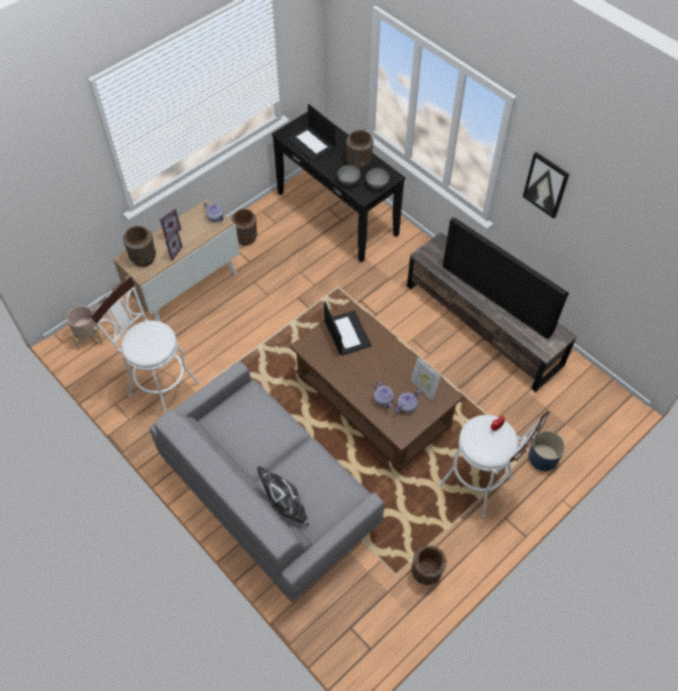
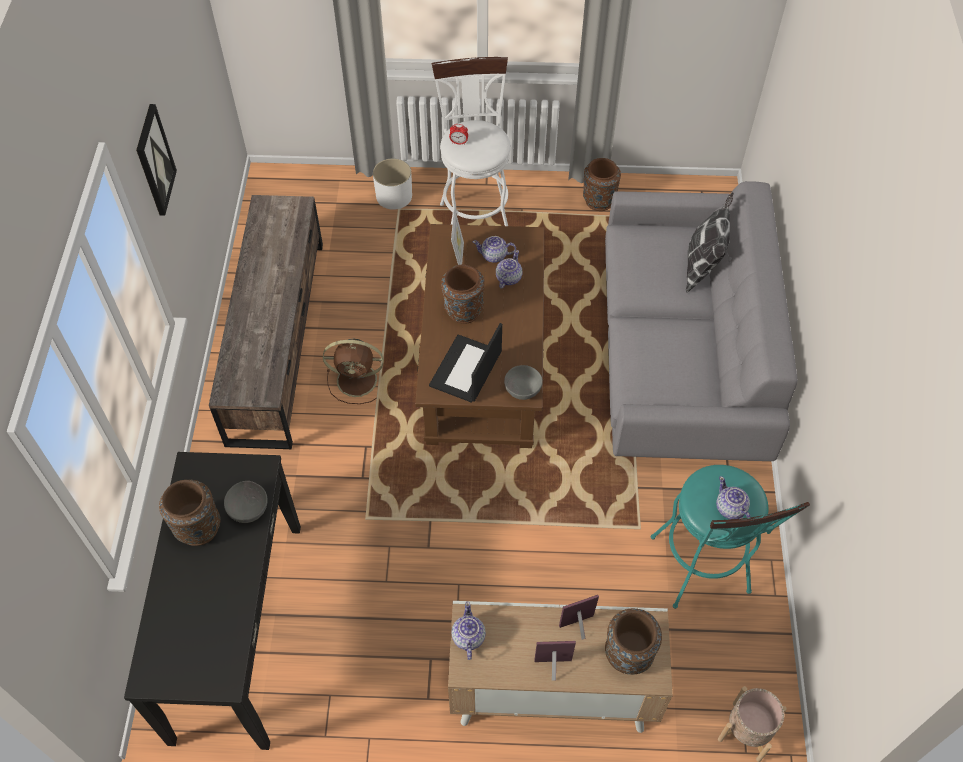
camera: 135 degrees left, 0 degrees up
(141, 337) = (730, 509): none -> teapot
(159, 386) = (703, 572): white stool -> turquoise stool
(246, 237) = (394, 707): brown vase -> brown vase (463, 310)
(312, 143) = (212, 622): laptop -> none
(377, 184) = (222, 471): grey bowl -> grey bowl (521, 389)
(419, 339) = (358, 380): none -> brown fan
(498, 297) = (262, 284): television -> none
(542, 457) = (394, 196): blue planter -> white planter

